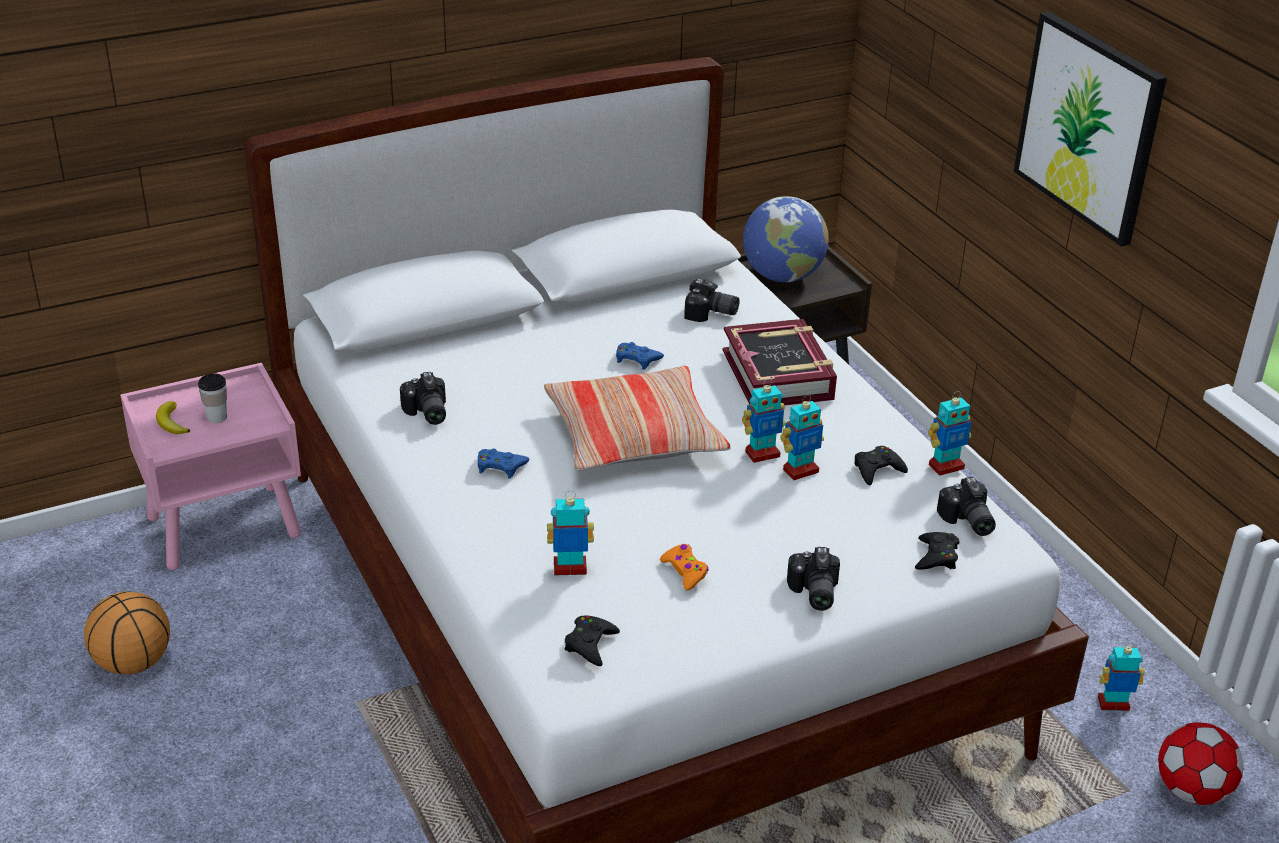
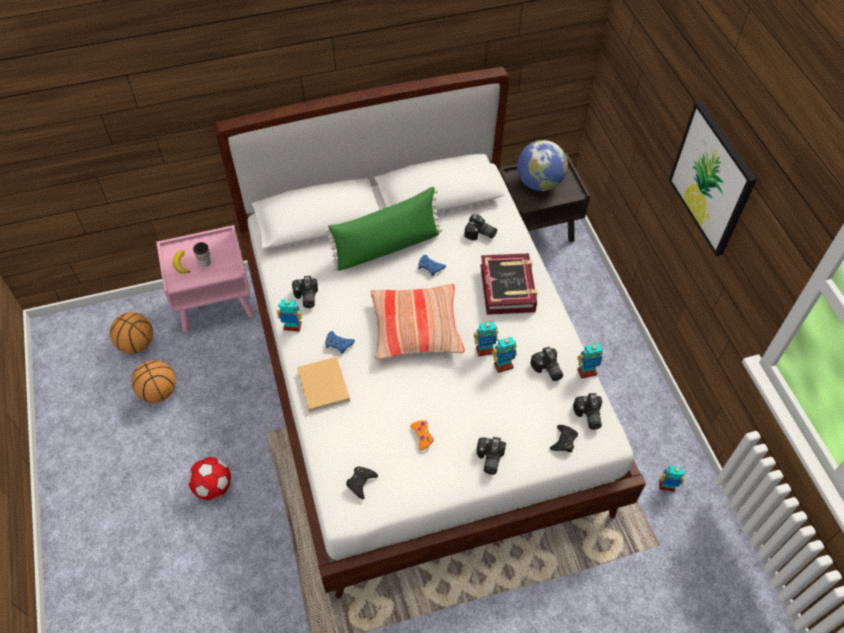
camera: 10 degrees right, 20 degrees up
(79, 595) = (136, 343): none -> basketball
(487, 524) = (323, 387): none -> beige book
(554, 340) = (387, 247): none -> green pillow
(570, 569) = (360, 427): toy robot -> toy robot (292, 327)
(877, 469) = (547, 370): black game controller -> camera
(1191, 791) = (694, 550): football -> football (213, 487)

